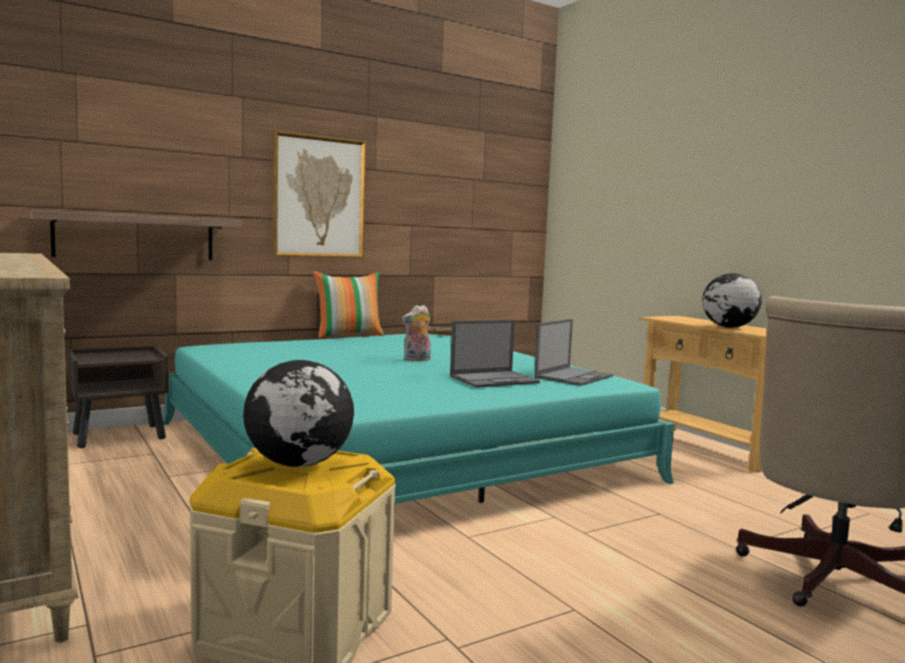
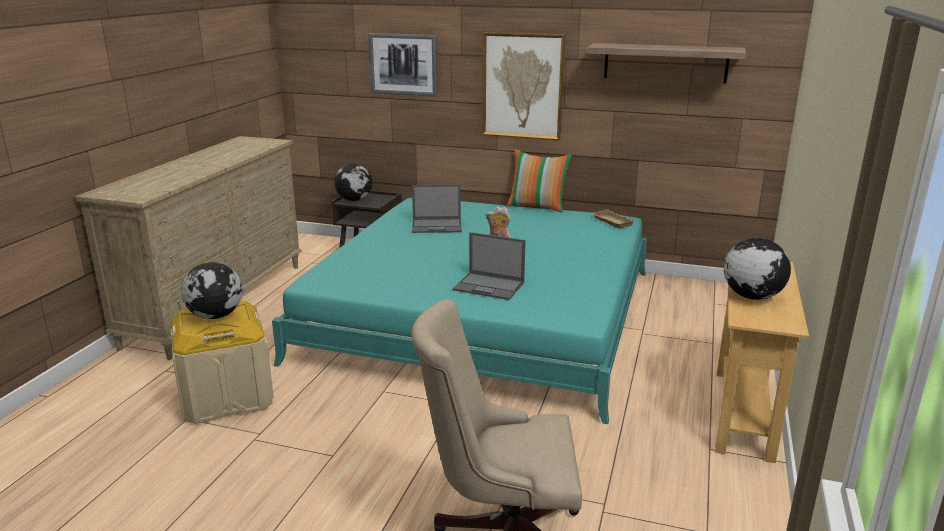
camera: 50 degrees right, 15 degrees up
(102, 358) = (355, 200): none -> globe
(135, 237) = (389, 116): shelf -> shelf (665, 63)
(161, 165) = (403, 64): none -> picture
(574, 376) = (561, 301): laptop -> laptop (437, 226)

